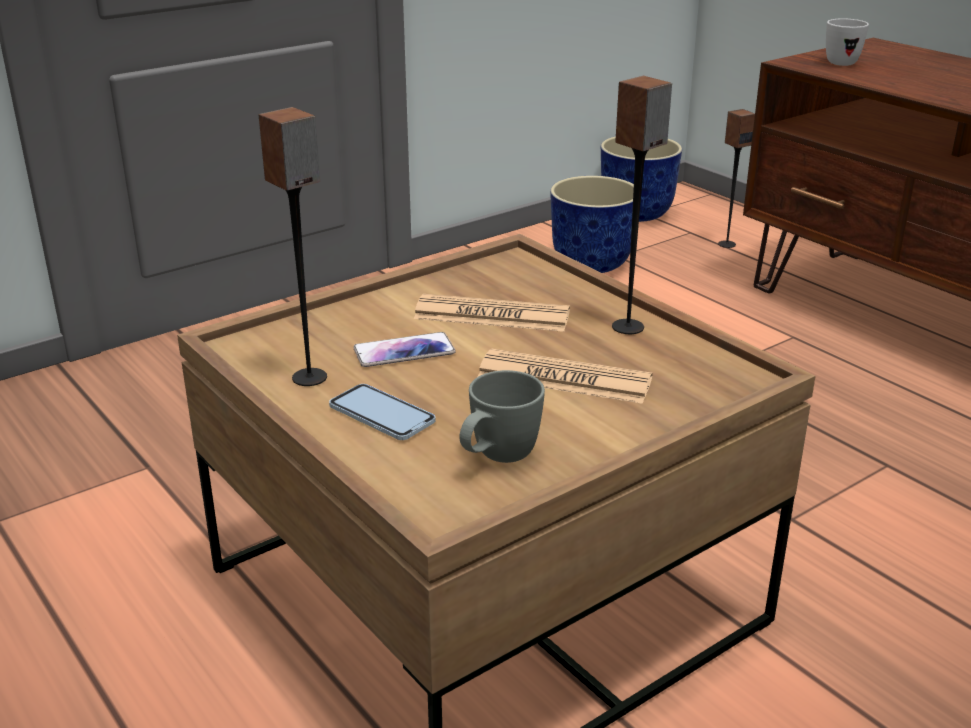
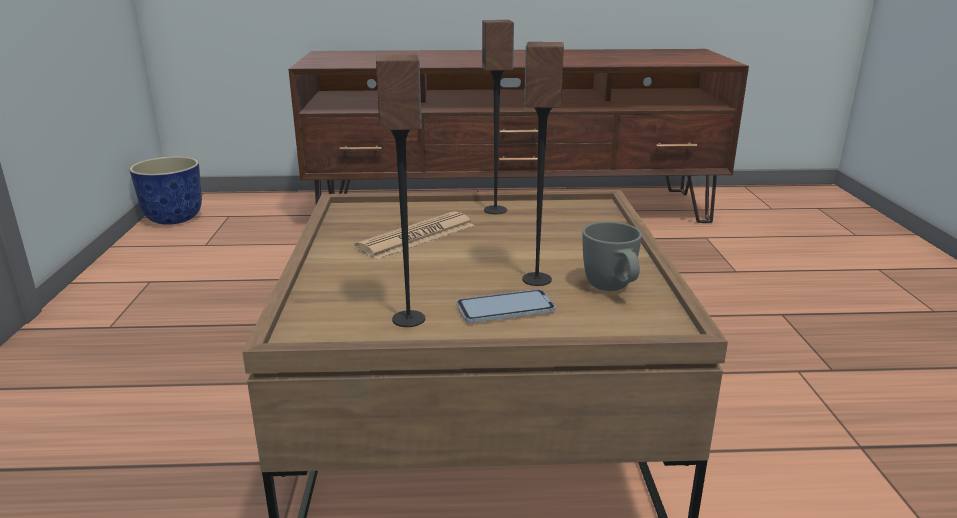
camera: 55 degrees left, 5 degrees down
(404, 351) = (422, 276): phone -> none
(564, 379) = (535, 243): newspaper -> none
(592, 264) = (196, 255): planter -> none
(726, 244) = (262, 214): speaker -> speaker (536, 279)
(839, 62) = (330, 61): white mug -> none

